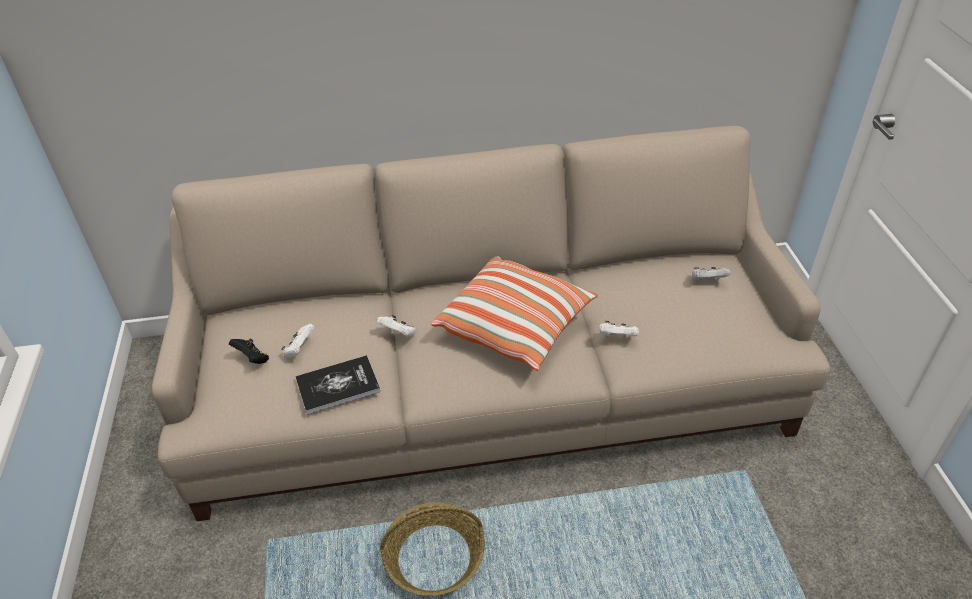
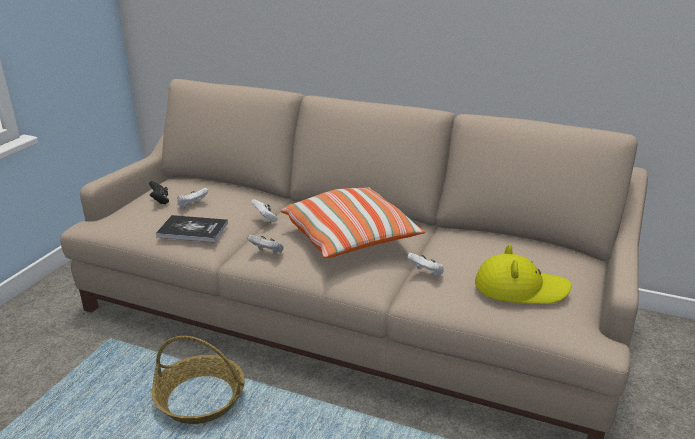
camera: 30 degrees right, 15 degrees down
(707, 281) = (548, 264): white game controller -> white game controller (267, 252)
(709, 321) = (520, 288): none -> yellow hat

